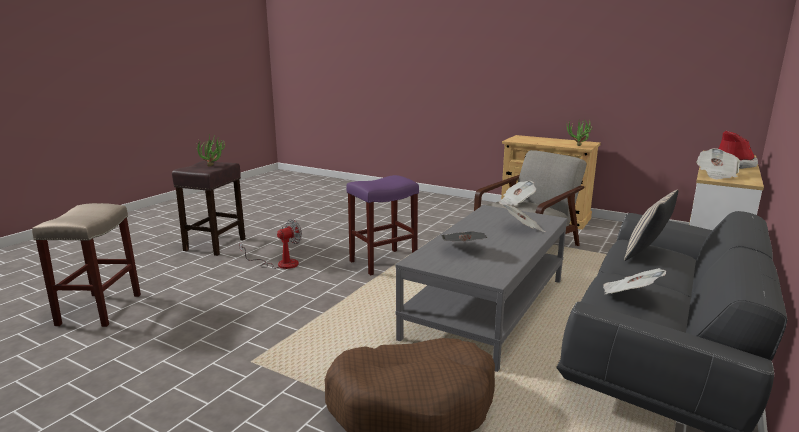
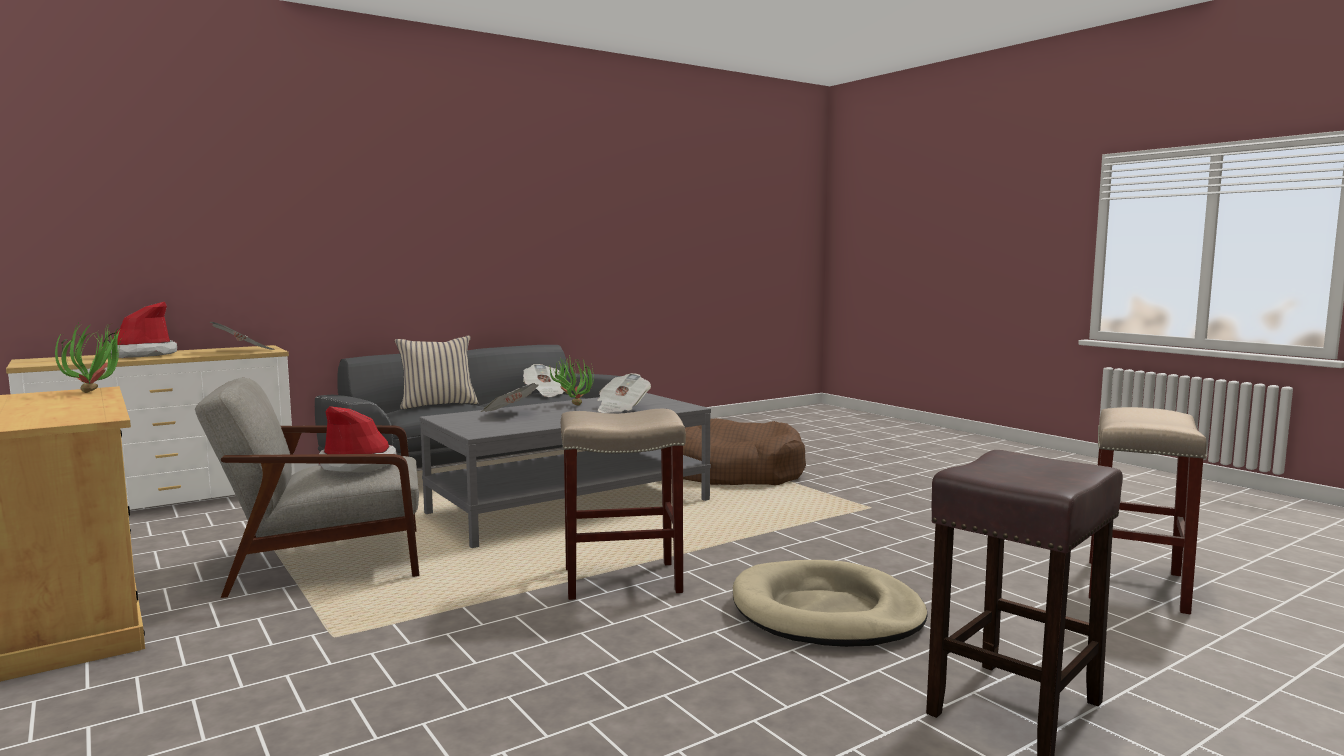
camera: 155 degrees left, 10 degrees down
(213, 166) = (1005, 469): potted plant -> potted plant (572, 404)
(280, 264) = (826, 612): fan -> beige dog bed
(382, 262) = (624, 579): purple stool -> beige stool
(516, 202) = (357, 465): newspaper -> hat

